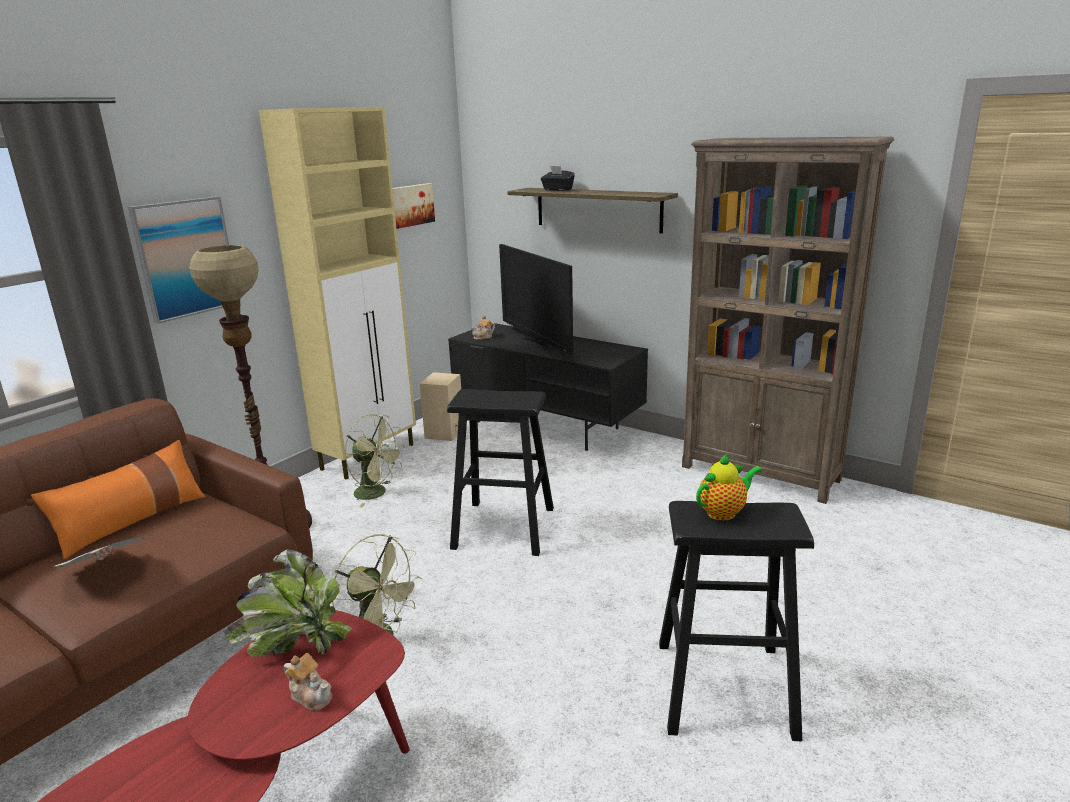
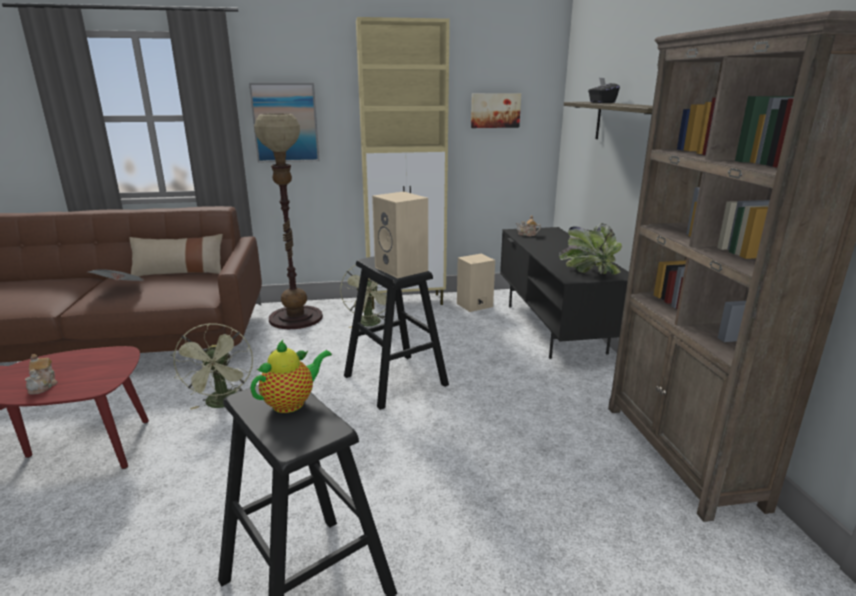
camera: 45 degrees right, 0 degrees up
(132, 521) = (179, 273): orange pillow -> beige pillow
(294, 645) = (93, 359): potted plant -> potted plant (589, 272)
(515, 397) = (402, 269): none -> beige speaker
(538, 343) = (555, 249): television -> none
(724, 512) = (292, 403): teapot -> teapot turned 60 degrees counterclockwise

